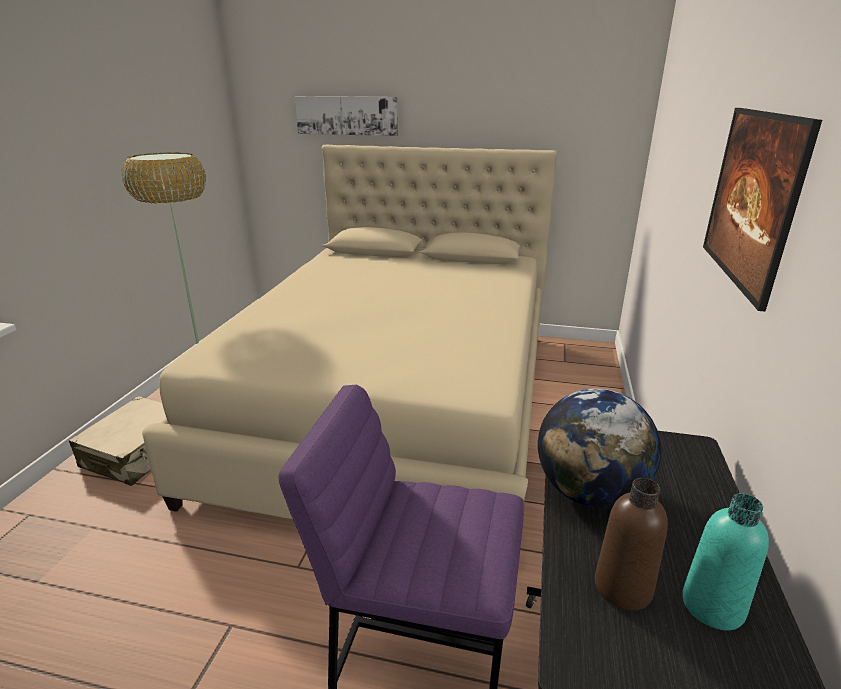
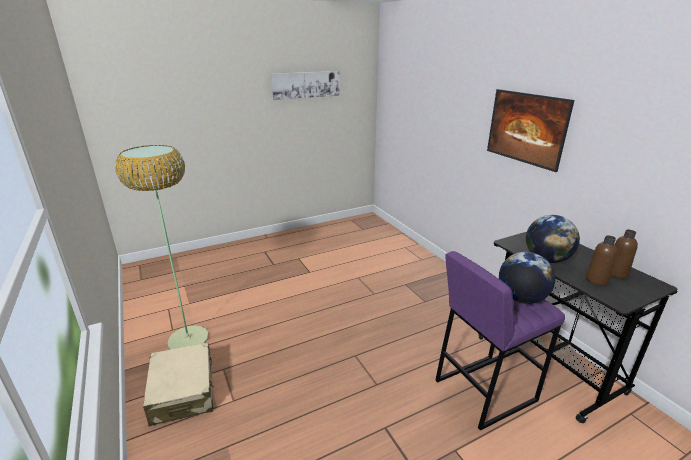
camera: 40 degrees left, 0 degrees up
(347, 115) = (188, 96): picture -> picture (306, 84)
(397, 403) = (310, 284): beige bed -> none
(459, 538) = (521, 298): none -> globe
(712, 606) = (616, 273): turquoise bottle -> brown bottle

